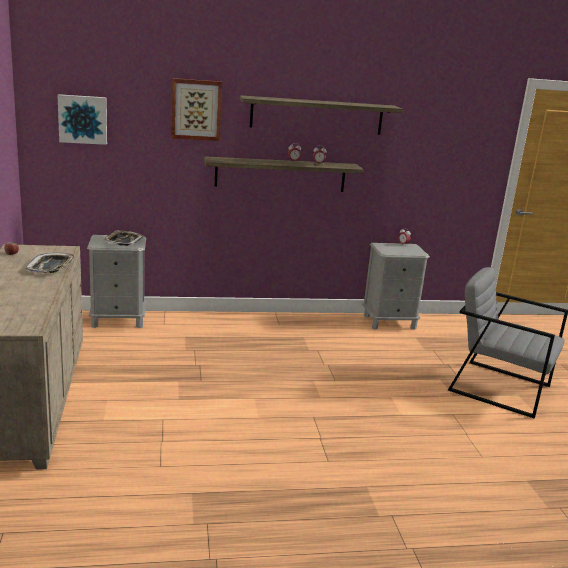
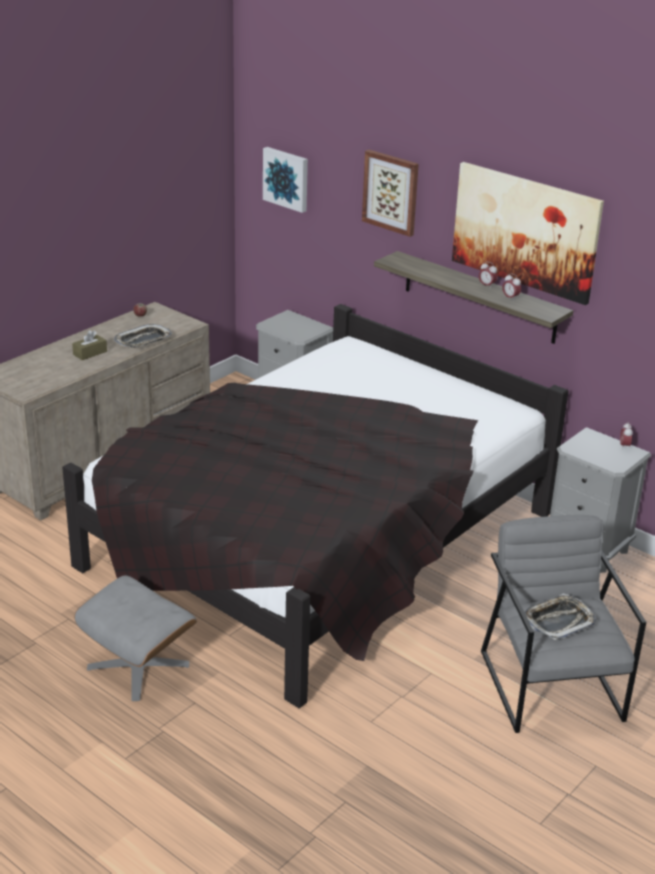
camera: 50 degrees right, 10 degrees up
(23, 286) = (90, 353): none -> brown tissue box
(123, 241) = (299, 328): tray -> tray (558, 621)
(270, 379) = (320, 541): none -> black bed
(316, 519) = (139, 666): none -> grey ottoman
(317, 115) = (525, 231): shelf -> picture

